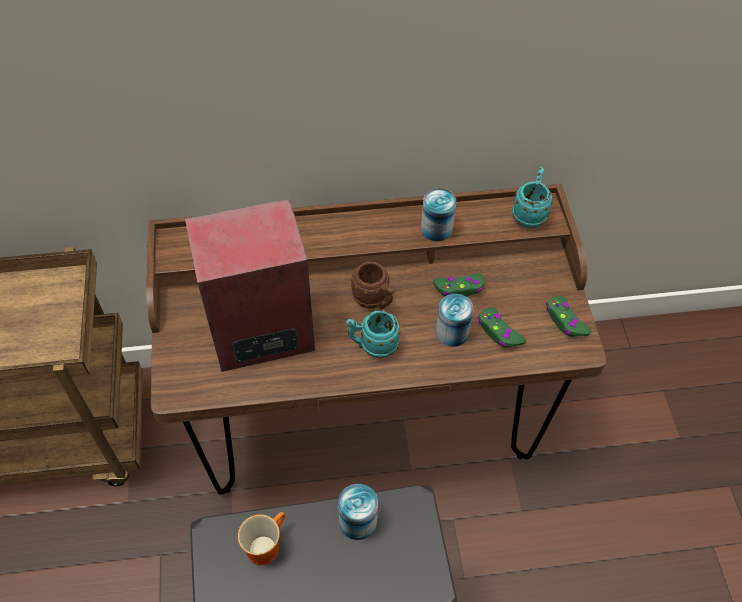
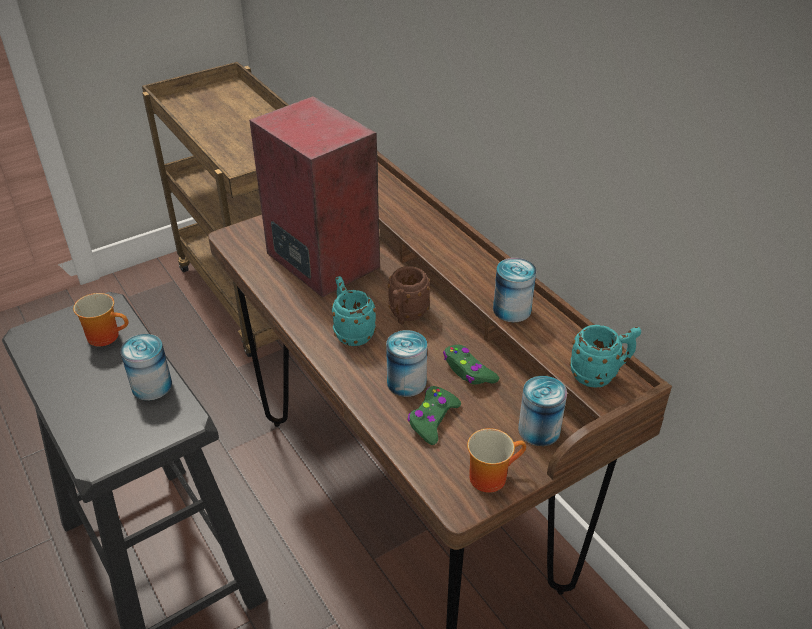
camera: 65 degrees right, 15 degrees down
(537, 275) = (539, 430): none -> can
(565, 321) = (490, 474): green game controller -> mug

